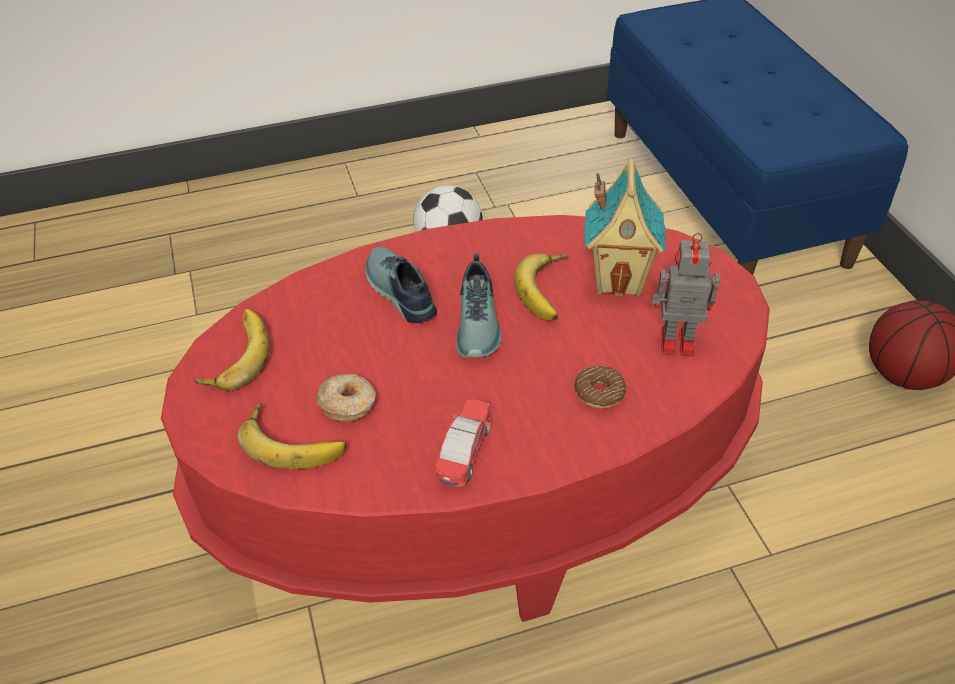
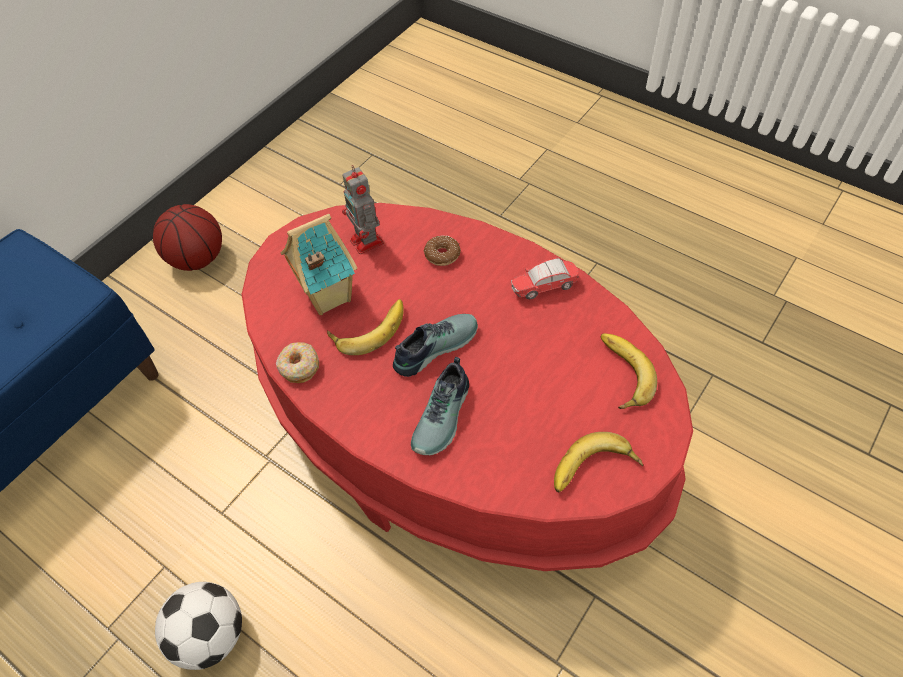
camera: 125 degrees left, 10 degrees up
(348, 404) = (566, 368): donut -> donut (299, 366)

